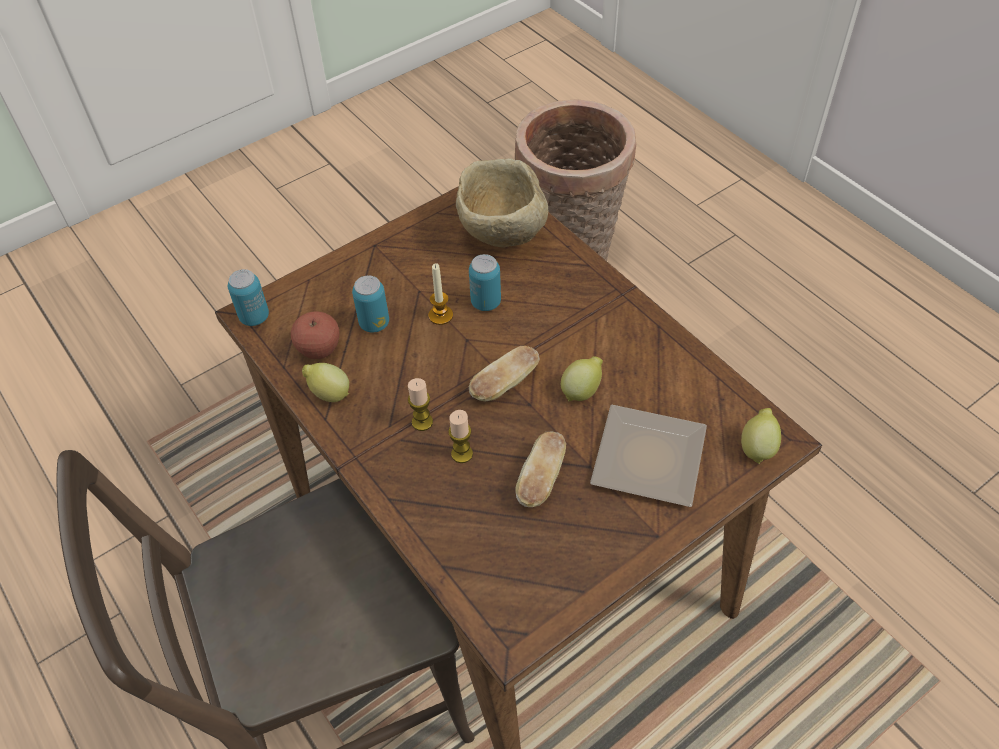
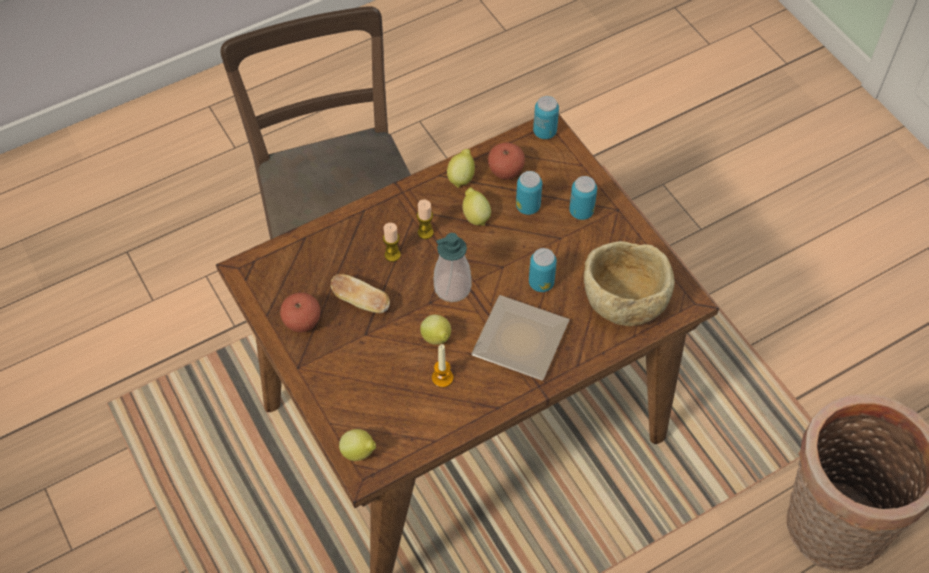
camera: 95 degrees right, 5 degrees up
(379, 275) = (581, 211): none -> can
(392, 373) = (475, 216): none -> lemon
(440, 315) = (530, 251): candle -> candle (442, 378)
(504, 384) = (452, 288): bread -> soap dispenser
(587, 543) = (302, 322): none -> apple
(644, 461) = (363, 371): plate -> plate (518, 337)

